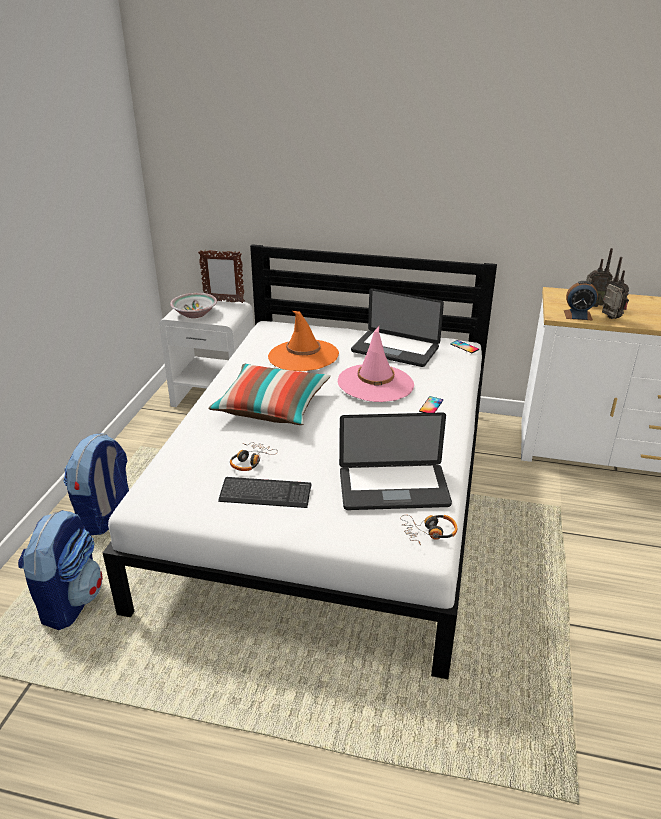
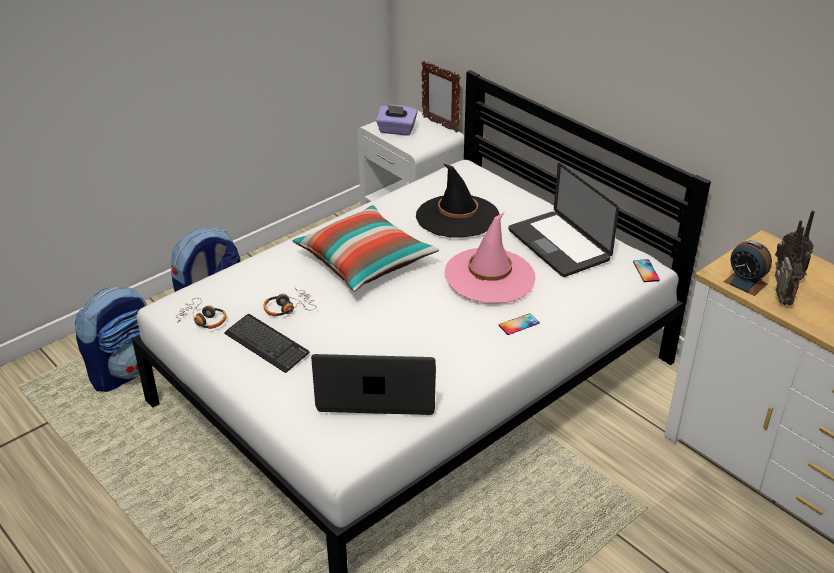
camera: 35 degrees right, 5 degrees up
(195, 313) = (396, 130): bowl -> purple tissue box
(303, 356) = (457, 216): orange hat -> black hat
(393, 488) = (377, 391): laptop -> laptop turned 150 degrees clockwise
(429, 533) = (358, 446): headphones -> headphones (202, 319)

